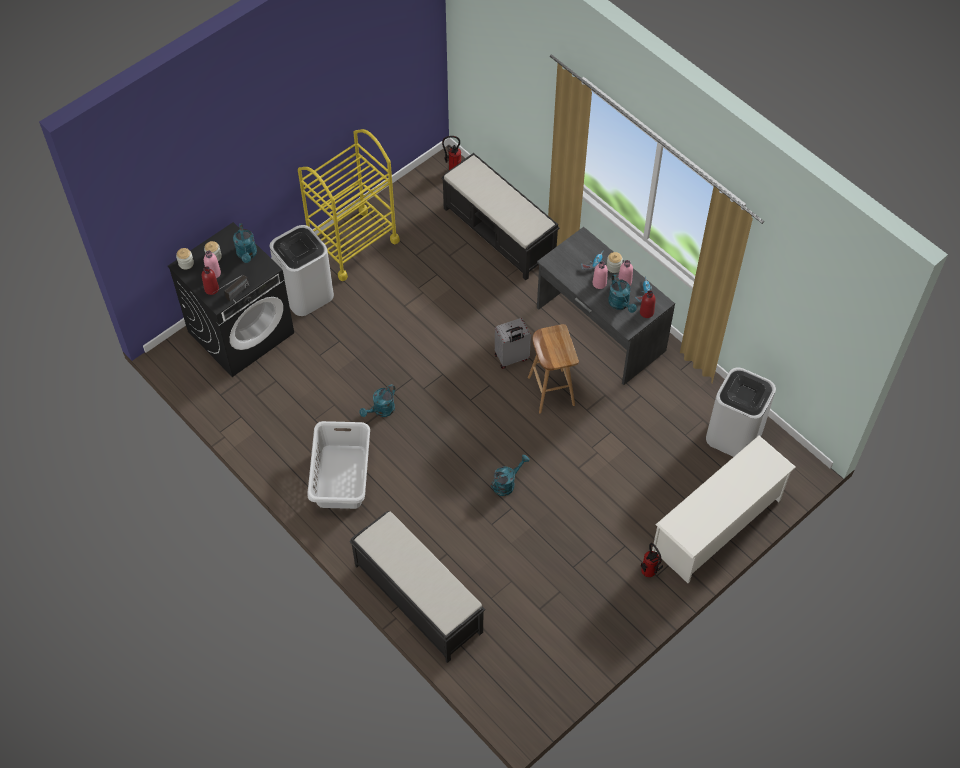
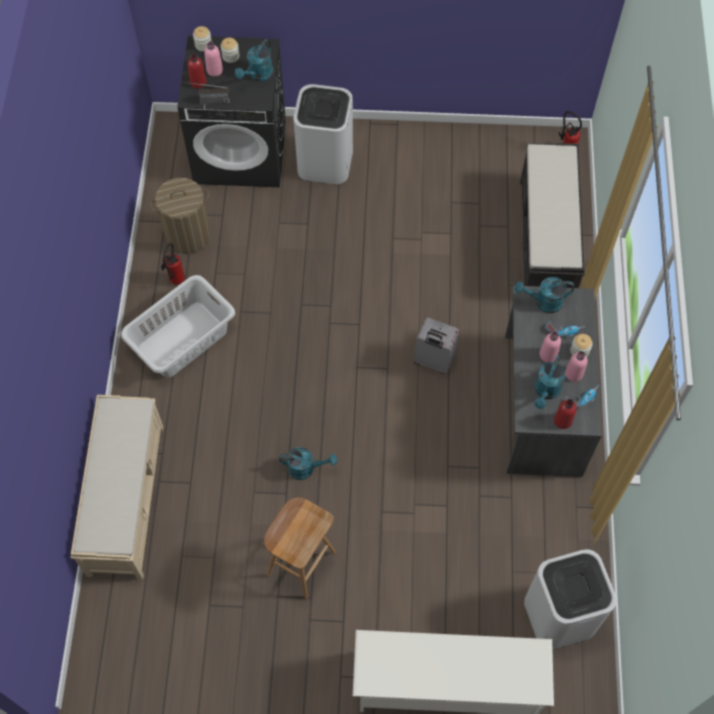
camera: 45 degrees right, 5 degrees up
(267, 411) = (188, 235): none -> laundry basket
(353, 244) = (409, 150): yellow cart -> none
(381, 411) = (274, 312): turquoise watering can -> turquoise watering can (543, 302)
(417, 598) = (126, 498): black bench -> beige bench
(550, 390) = (434, 420): brown stool -> brown stool (301, 562)
(648, 574) = (334, 668): fire extinguisher -> fire extinguisher (175, 281)

